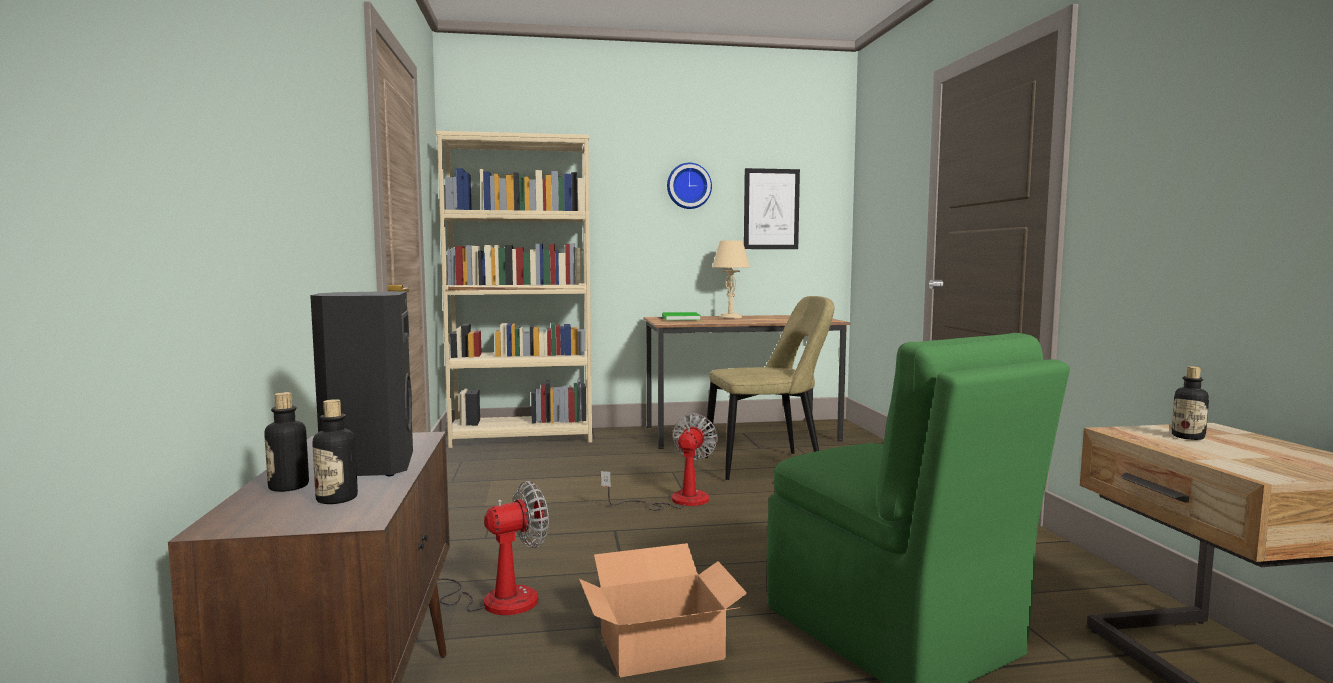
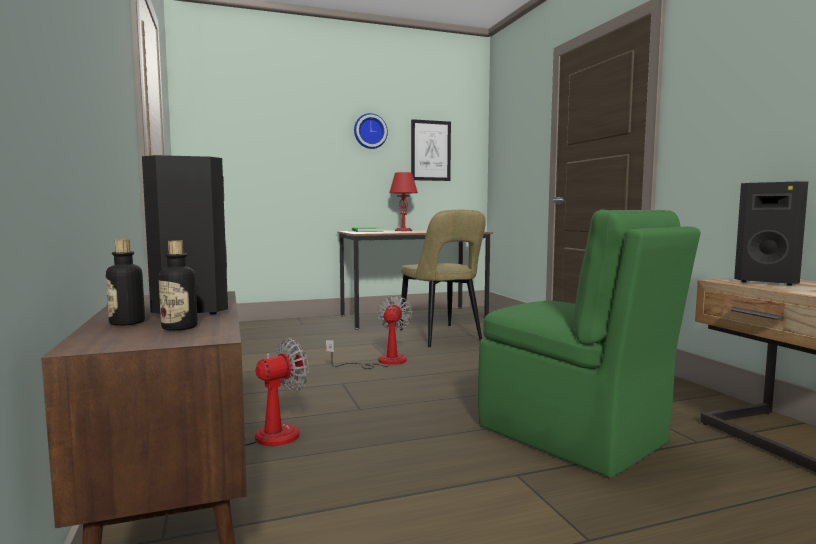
camera: 10 degrees left, 0 degrees up
(523, 438) = (245, 326): beige bookcase -> none
(659, 645) = (407, 456): cardboard box -> none
(730, 317) = (403, 230): beige table lamp -> red table lamp
(768, 466) = (441, 337): beige chair -> beige chair turned 90 degrees clockwise
(1187, 437) = (767, 282): bottle -> black speaker

